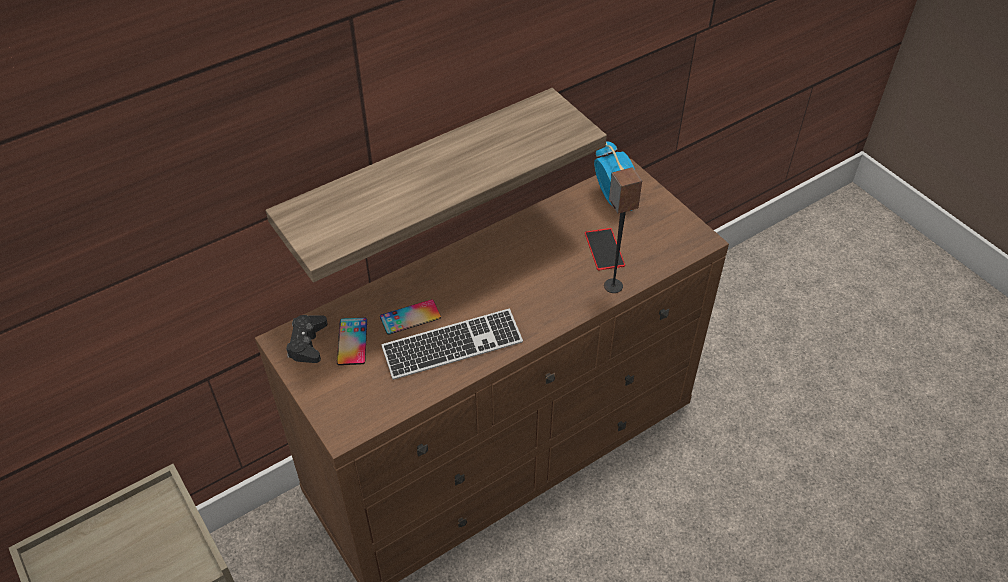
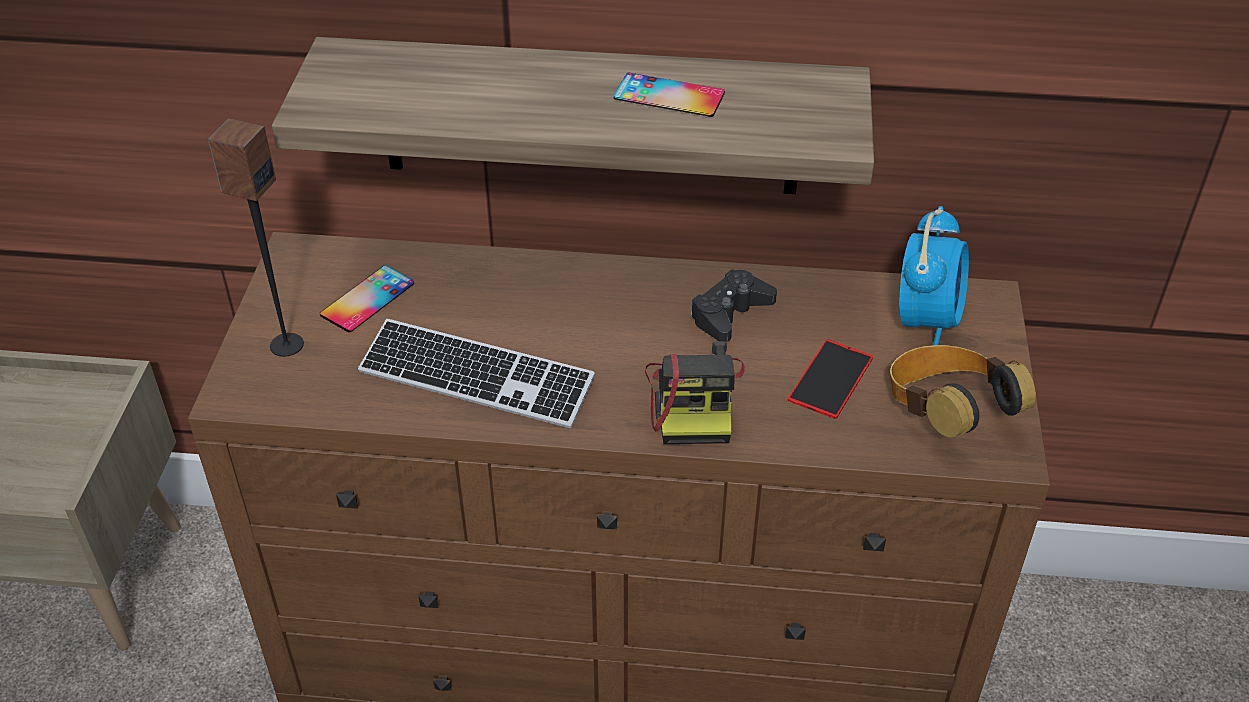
camera: 40 degrees right, 5 degrees down
(307, 343) = (318, 271): black game controller -> black game controller (730, 313)
(410, 317) = (467, 312): phone -> phone (669, 96)
(560, 294) = (694, 400): none -> camera
(612, 286) = (785, 434): speaker -> speaker (286, 345)
(663, 237) = (945, 414): none -> headphones

